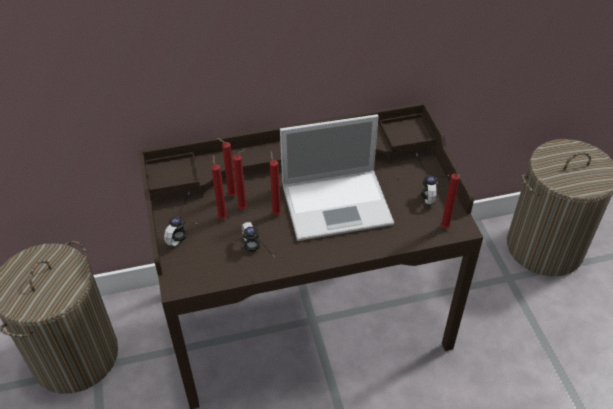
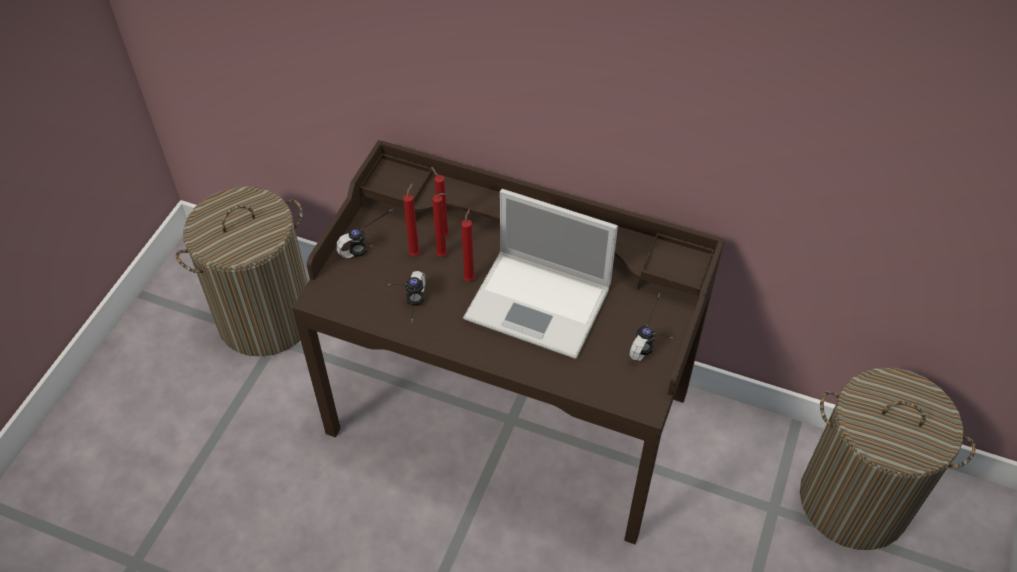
camera: 35 degrees right, 5 degrees up
(445, 229) = (627, 396): red candle -> none

